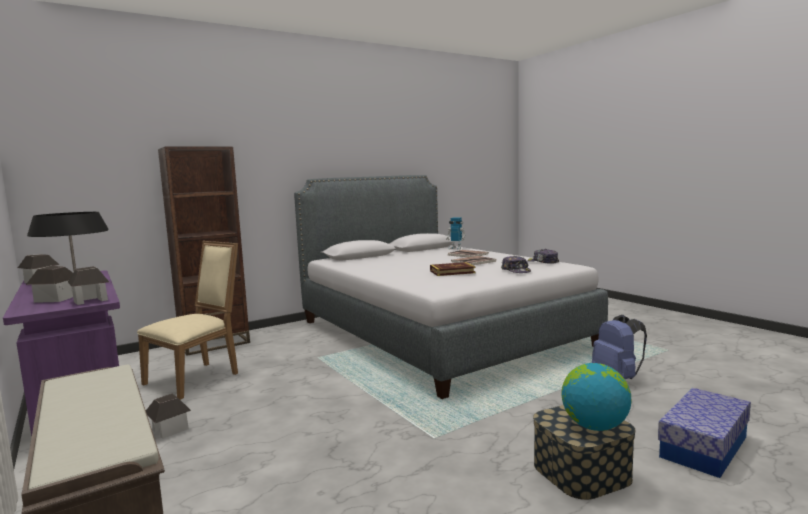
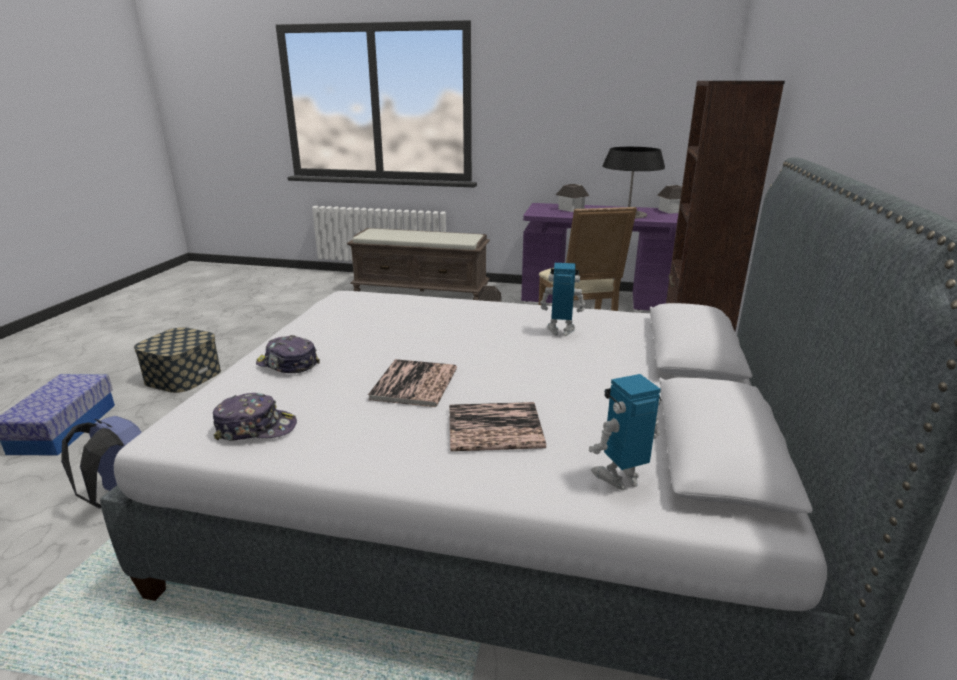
camera: 135 degrees right, 15 degrees up
(90, 300) = (544, 212): toy house -> none
(381, 264) = (560, 331): none -> toy robot
(452, 272) = (384, 327): book -> none
(594, 426) = (165, 340): globe -> none

